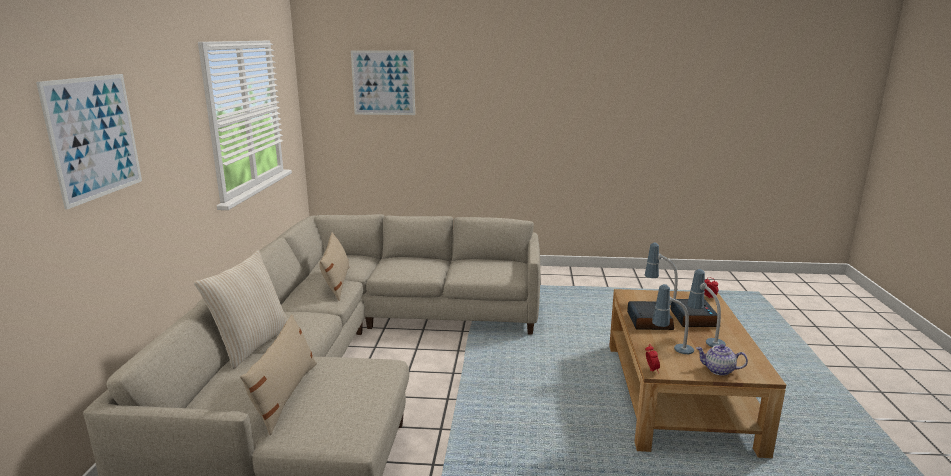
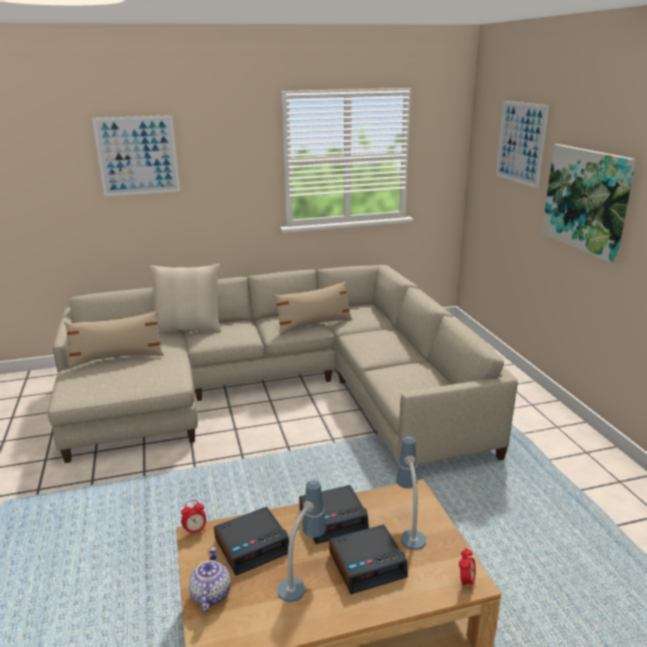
camera: 70 degrees right, 5 degrees up
(472, 113) = (586, 200): none -> picture
(671, 350) = (252, 545): table lamp -> alarm clock

